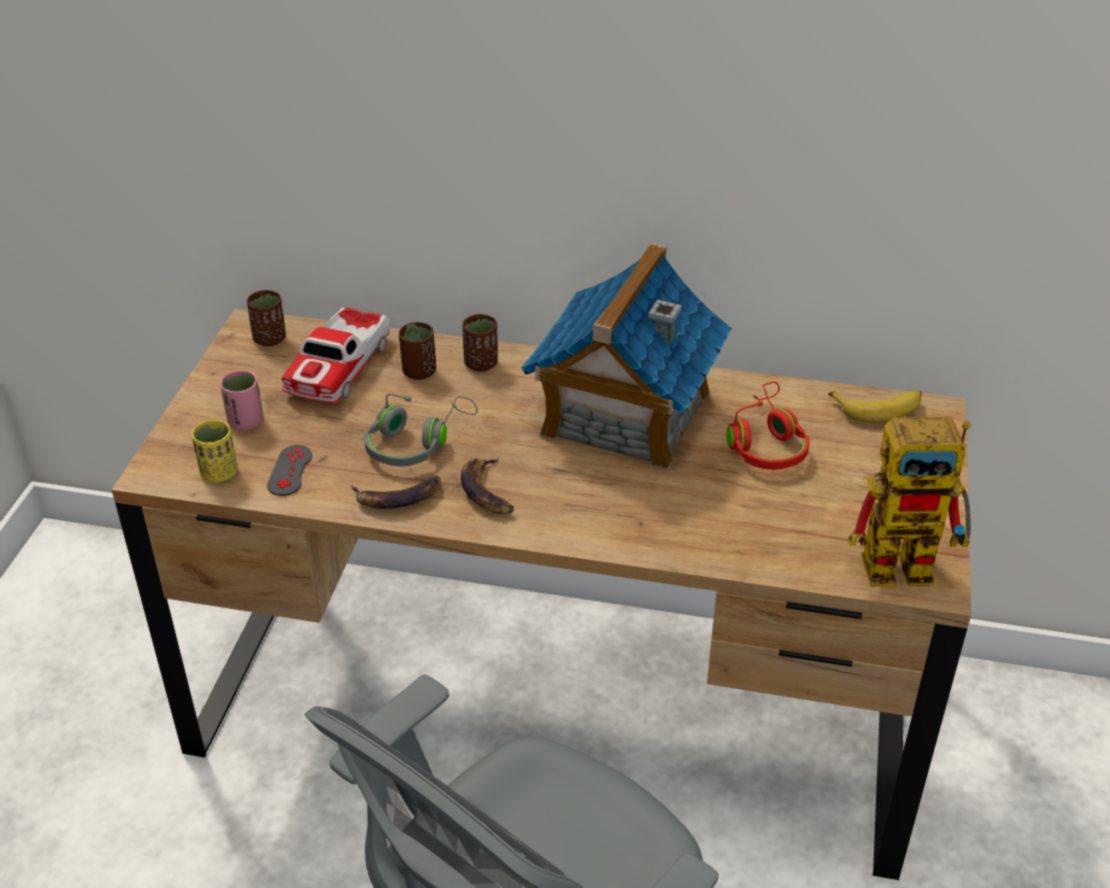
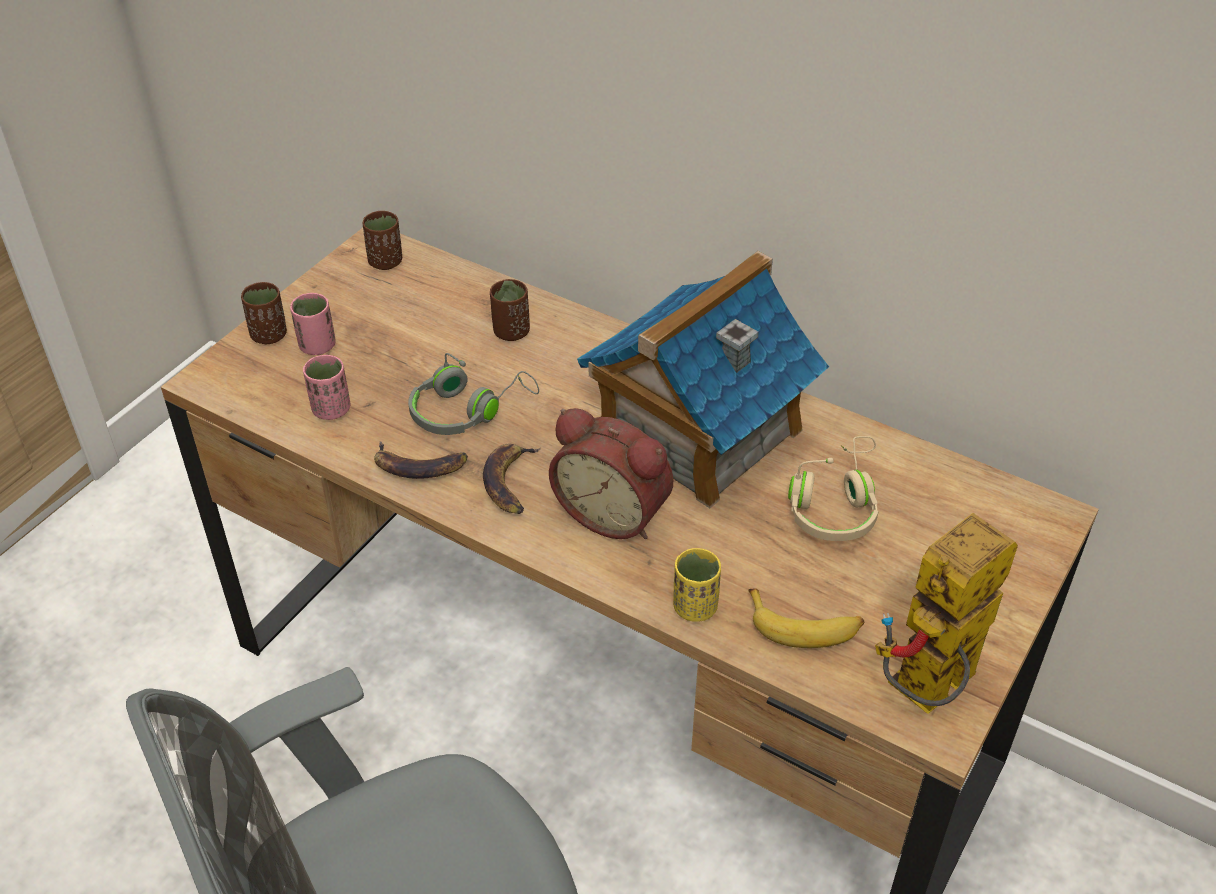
camera: 20 degrees right, 5 degrees up
(219, 473) = (265, 395): yellow cup -> yellow cup (695, 607)
(290, 471) = (331, 409): grey game controller -> pink cup
(339, 367) = (436, 308): toy car -> none
(481, 364) = (578, 338): brown cup -> brown cup (269, 335)
(590, 492) = (614, 512): none -> alarm clock
(765, 442) = (835, 503): red headphones -> beige headphones
(879, 409) = (987, 496): banana -> banana (804, 626)
(912, 564) = (926, 695): toy robot -> toy robot turned 120 degrees clockwise

